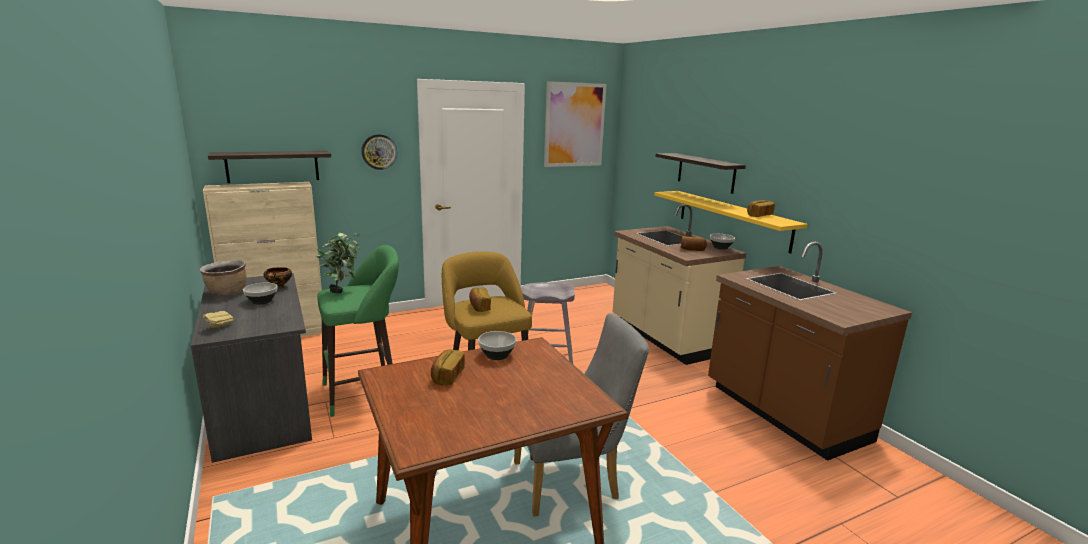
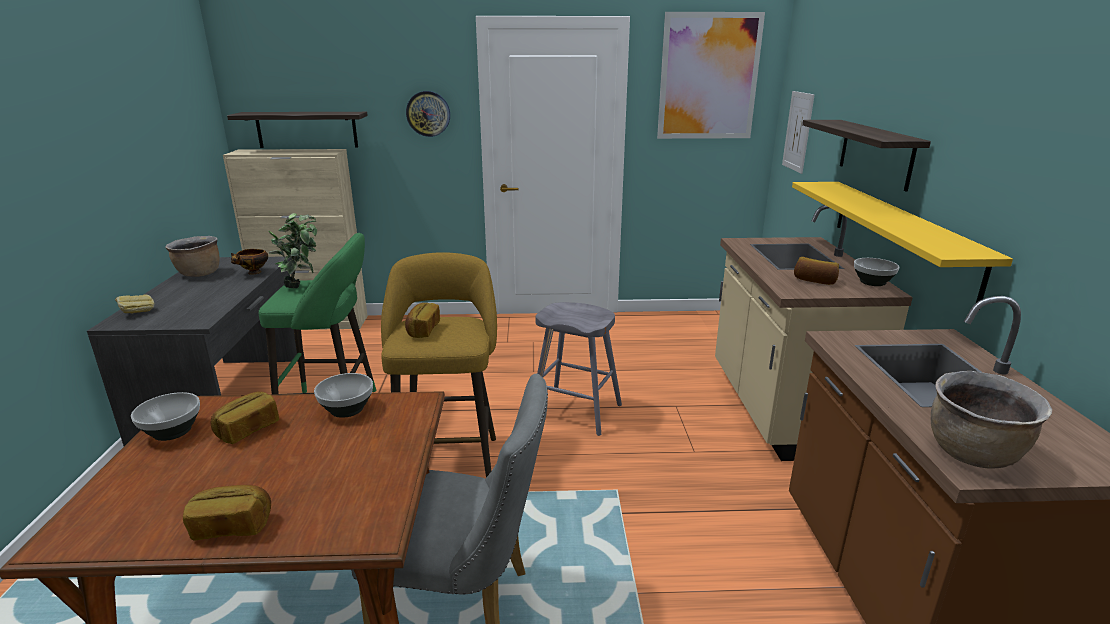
camera: 25 degrees right, 5 degrees up
(262, 301) = (216, 287): bowl -> bowl (173, 431)
(637, 160) = (798, 131): none -> picture
(759, 215) = (926, 234): bread -> bread (232, 526)
(837, 314) = (973, 454): none -> brown cooking pot

